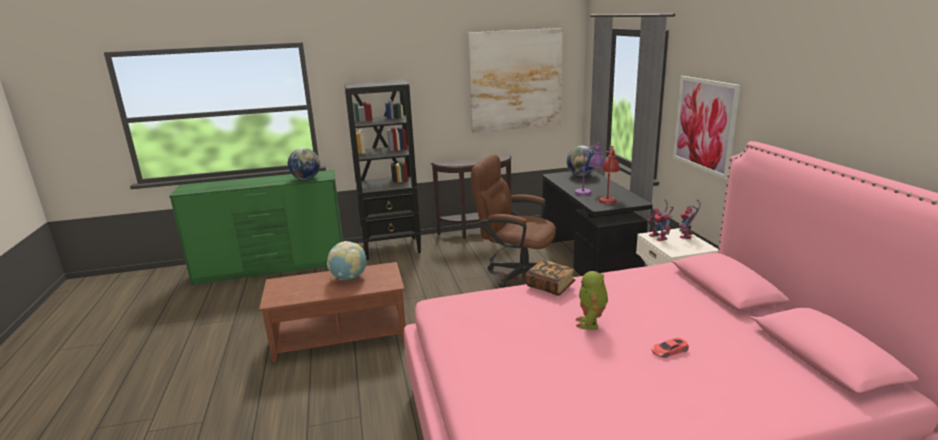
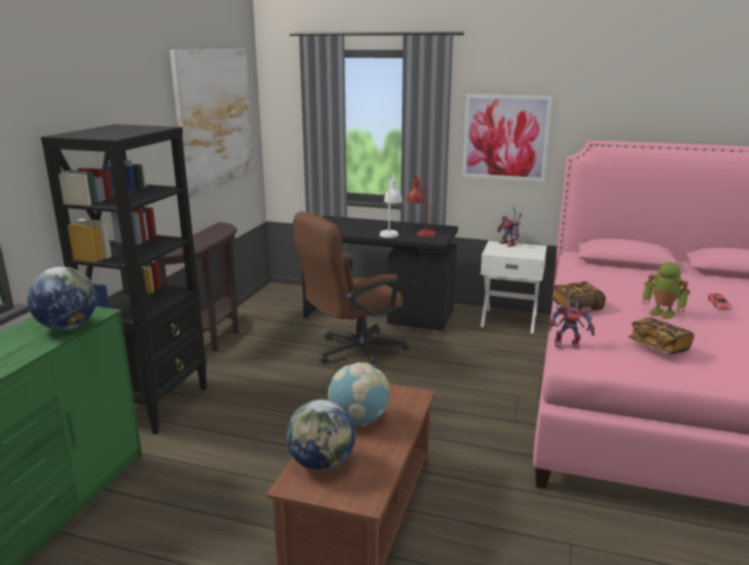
camera: 60 degrees left, 0 degrees up
(498, 330) = (658, 347): none -> book
(581, 175) = (336, 222): globe -> globe (322, 464)
(589, 192) = (390, 232): purple table lamp -> white table lamp
(660, 238) = (501, 251): toy robot -> toy robot (569, 344)

